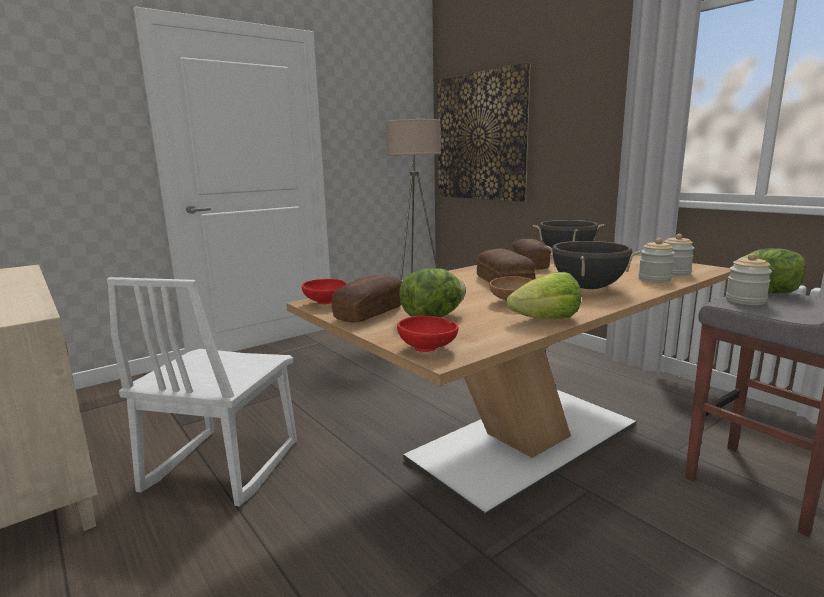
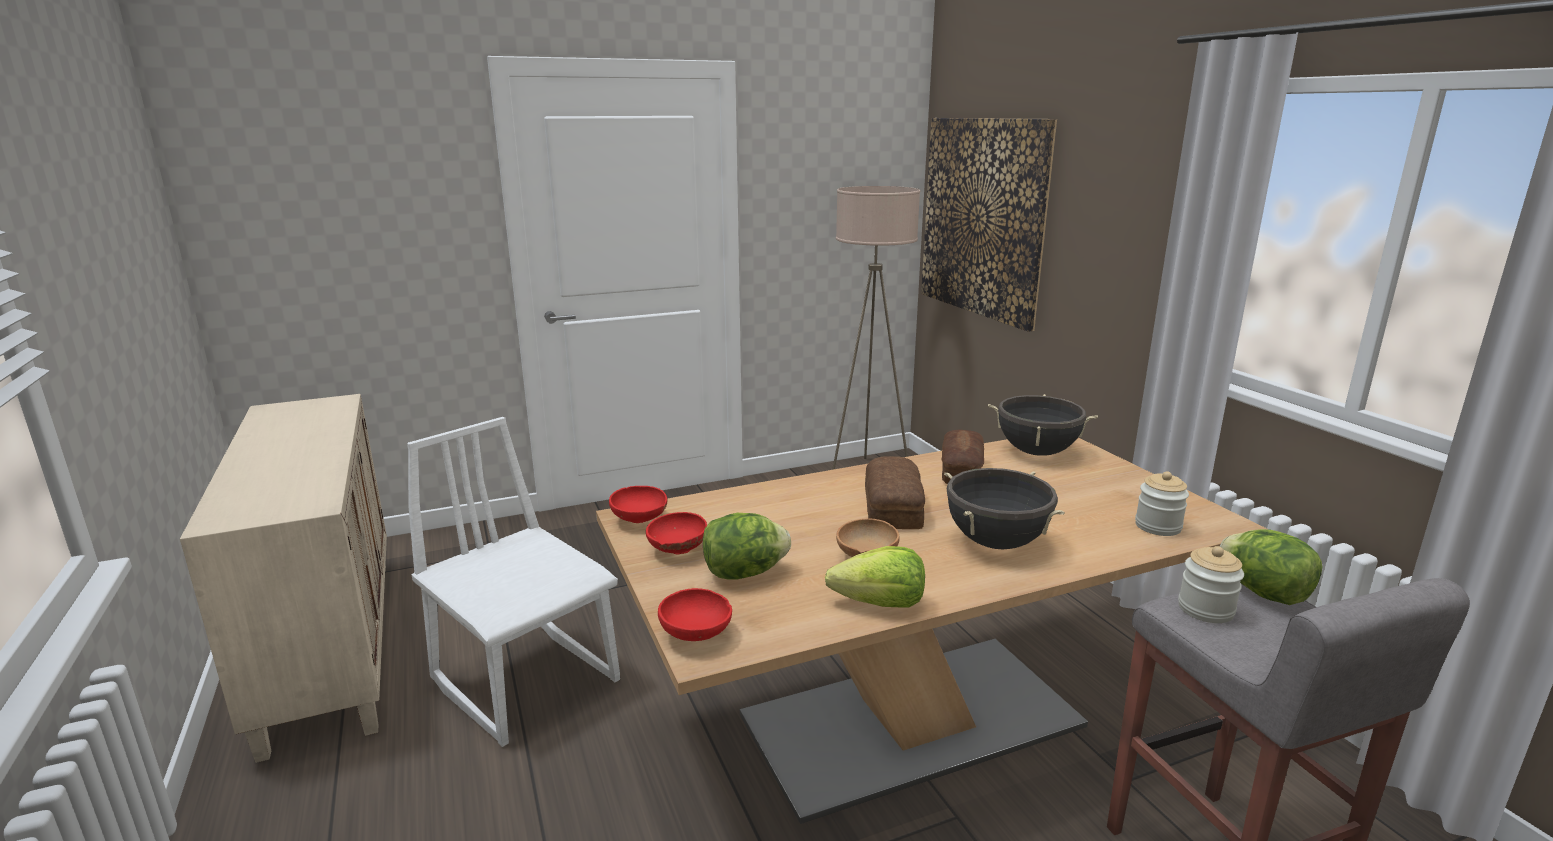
camera: 15 degrees right, 5 degrees up
(221, 466) = (527, 680): white chair -> white chair turned 105 degrees clockwise
(369, 313) = (676, 550): bread -> red bowl
(654, 279) = (1111, 537): jar -> none

